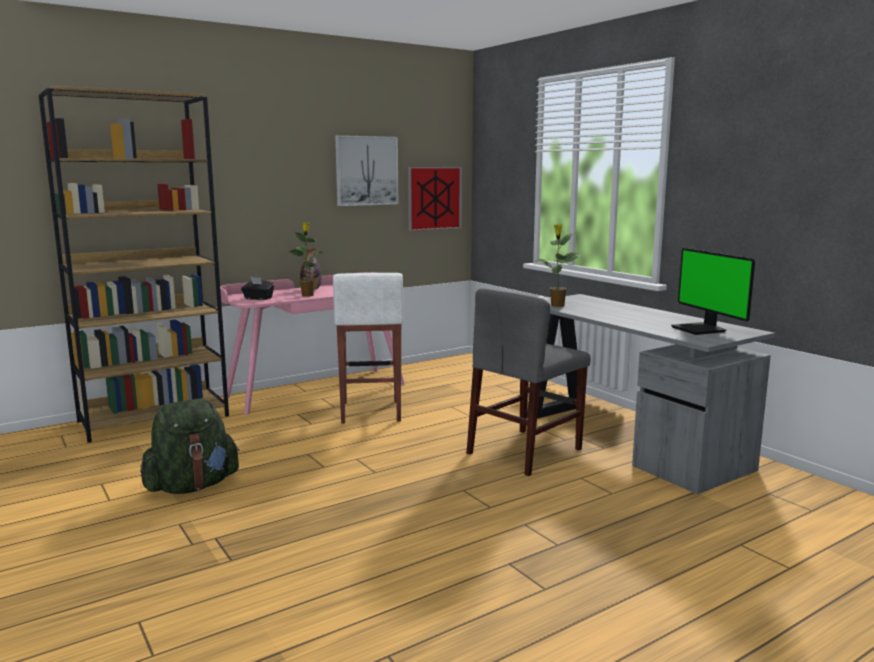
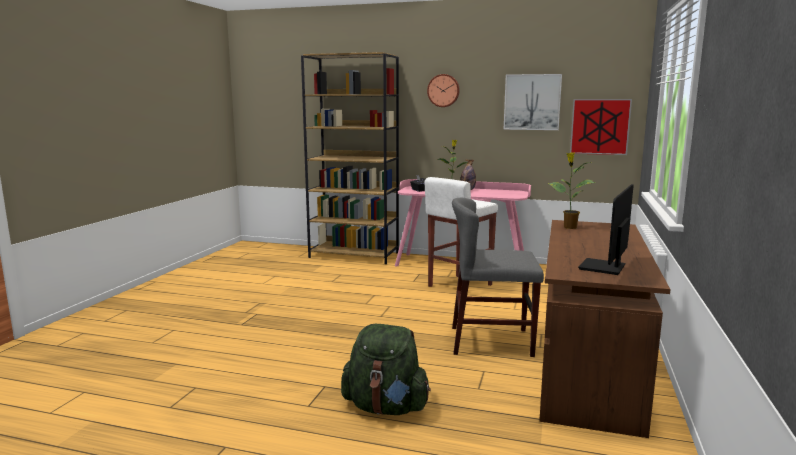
camera: 50 degrees right, 0 degrees up
(192, 486) = (298, 290): green backpack -> green backpack (386, 407)
(257, 155) = (443, 90): none -> wall clock
(626, 440) = (589, 367): grey desk -> brown desk

